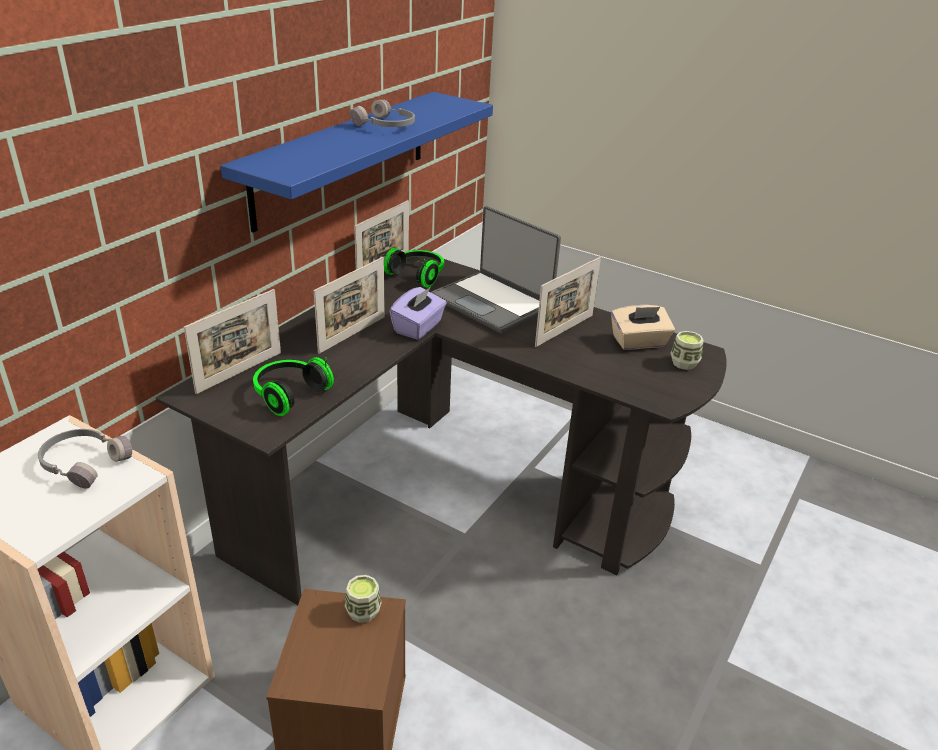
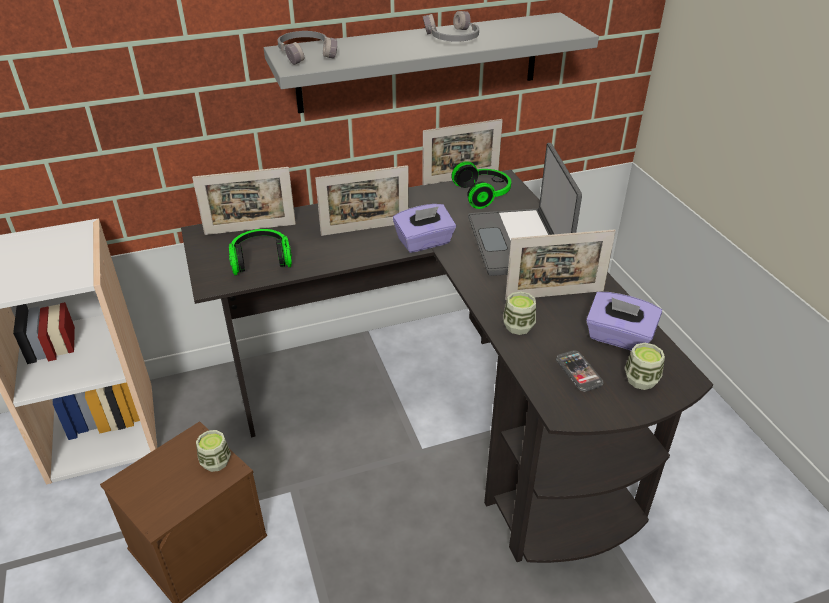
camera: 40 degrees right, 5 degrees up
(84, 463) = (64, 255): grey headphones -> grey headphones (306, 54)
(343, 157) = (420, 62): blue shelf -> grey shelf
(567, 361) = (518, 326): none -> cup
(639, 342) = (618, 337): beige tissue box -> purple tissue box
(643, 375) = (578, 372): none -> phone

